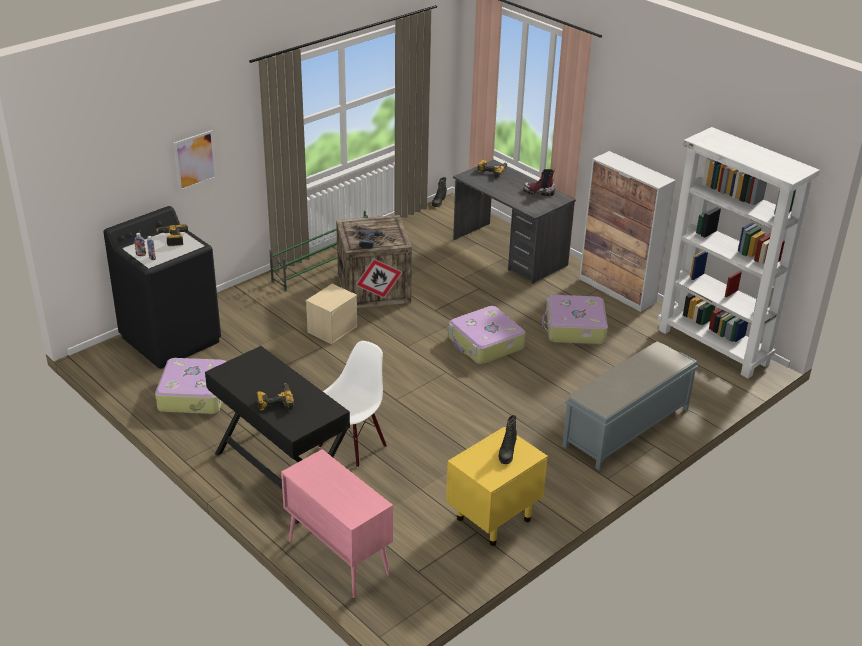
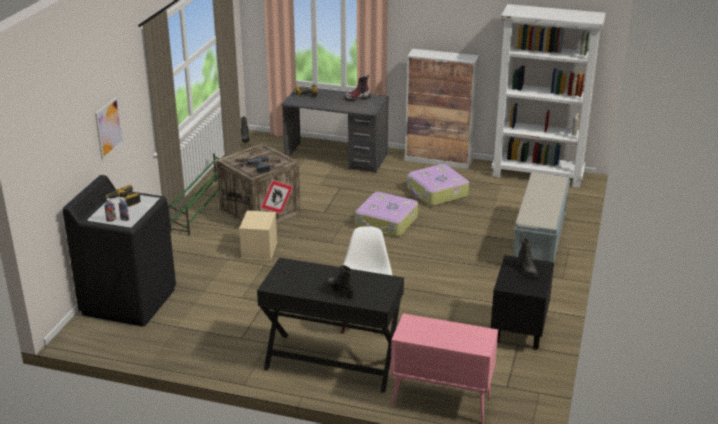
camera: 30 degrees left, 5 degrees down
(195, 394) = (197, 334): suitcase -> none
(275, 401) = (340, 290): power drill -> black boot
(493, 519) = (519, 333): yellow nightstand -> black nightstand

